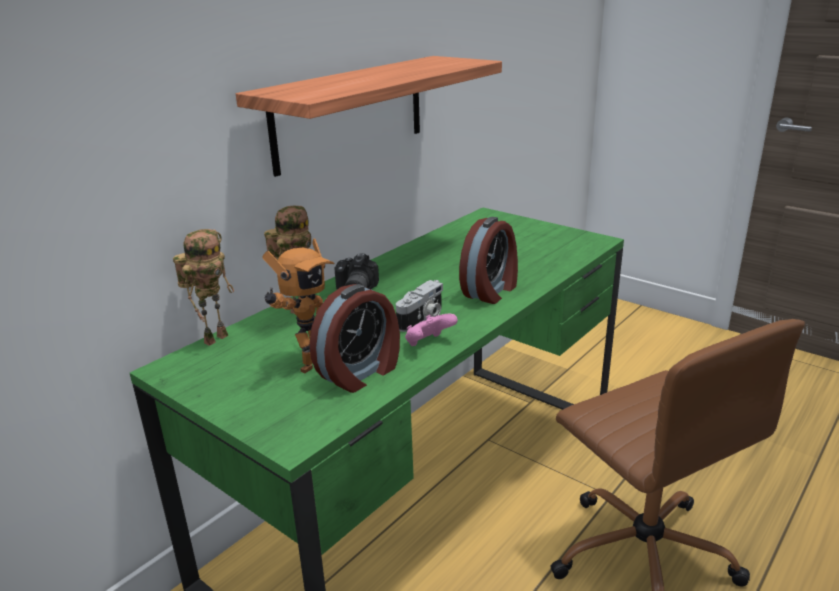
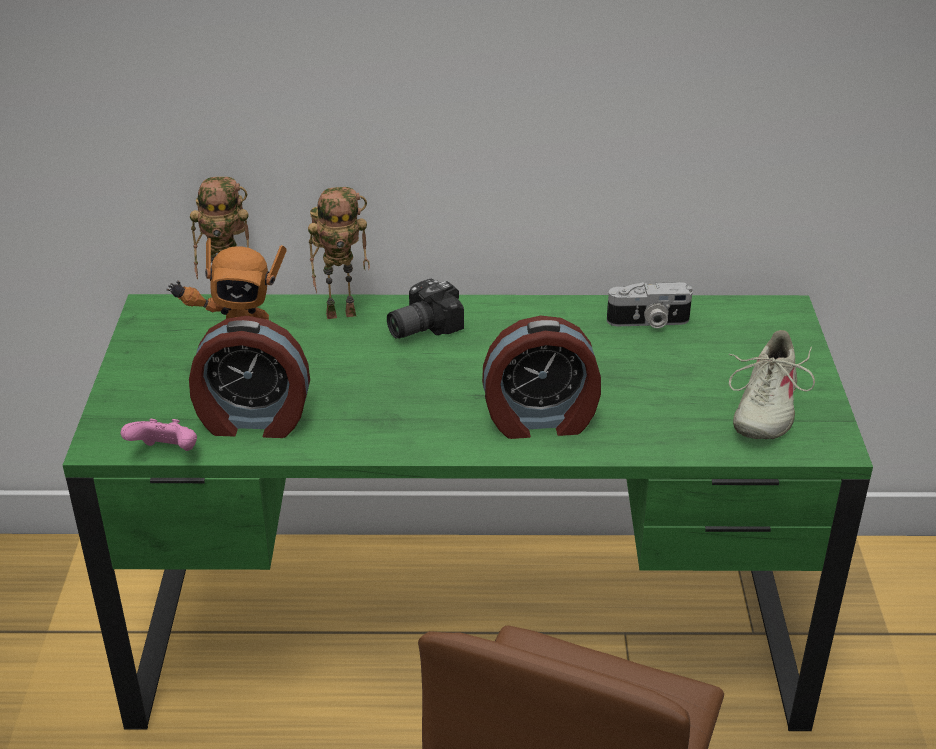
camera: 50 degrees right, 10 degrees up
(350, 112) = (514, 87): shelf -> none
(422, 319) = (409, 404): camera -> camera (648, 322)
(428, 344) = (357, 435): pink game controller -> pink game controller (166, 453)
(553, 242) = (764, 407): none -> beige shoe

